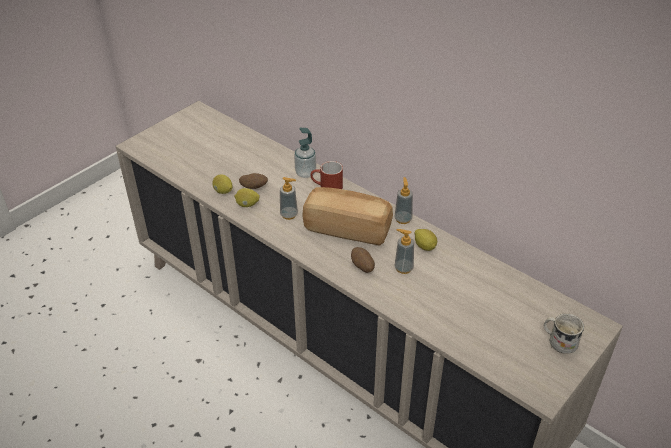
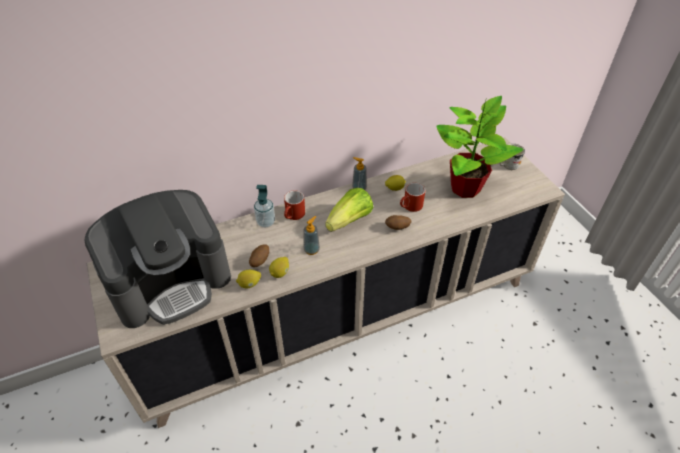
camera: 65 degrees left, 5 degrees up
(202, 148) = (171, 281): none -> coffee machine
(348, 228) = (350, 220): bread -> lettuce
(403, 268) = (410, 207): soap dispenser -> red mug
(477, 308) = (465, 187): none -> potted plant

